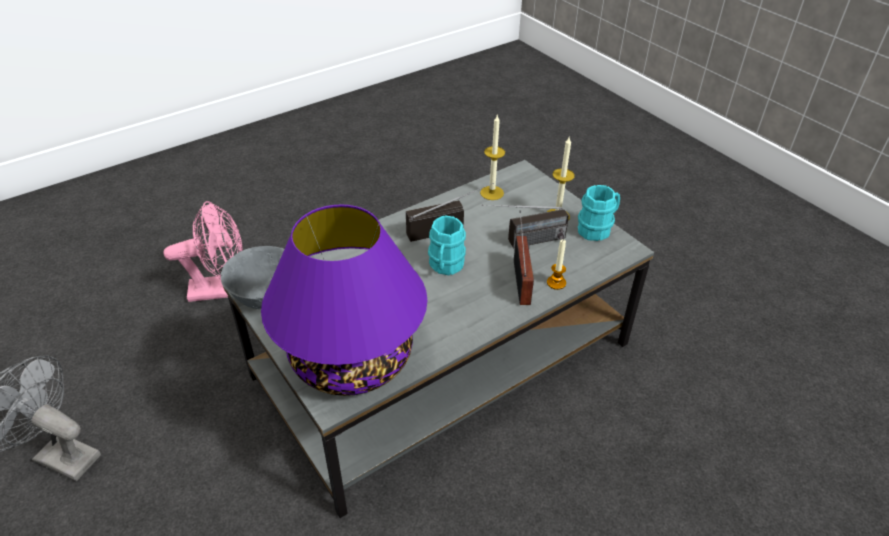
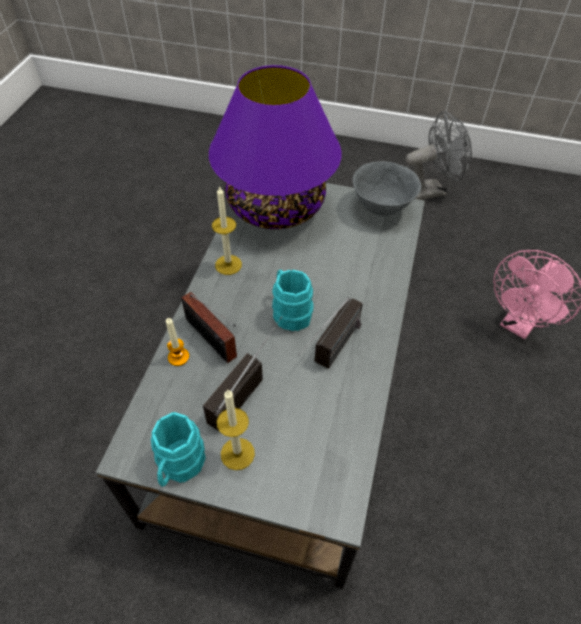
camera: 140 degrees right, 10 degrees up
(492, 193) = (338, 440): candle -> candle (228, 265)

